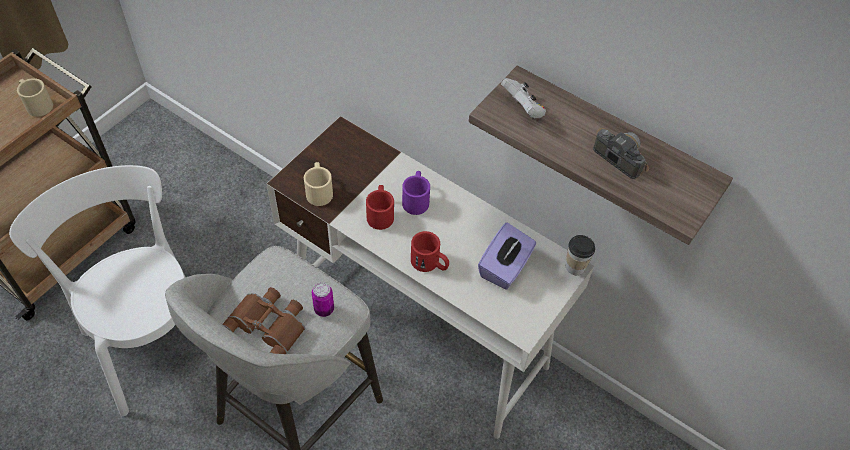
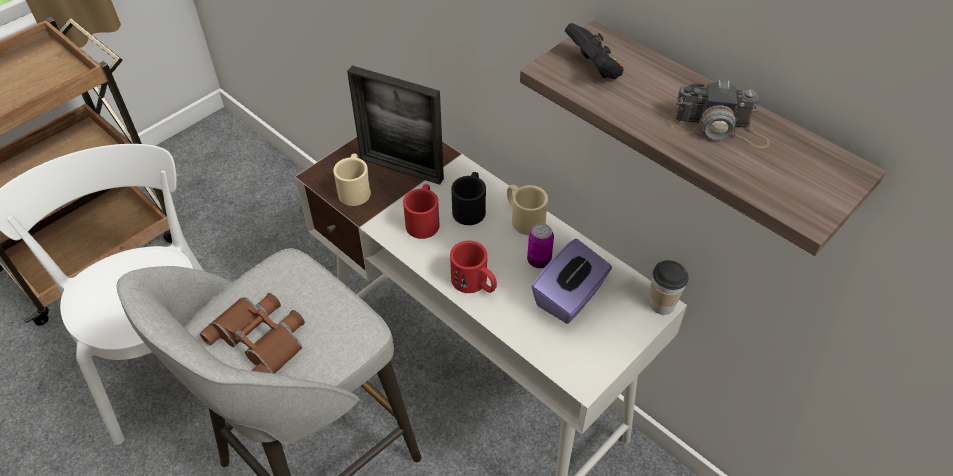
camera: 10 degrees right, 5 degrees down
(36, 104) = (59, 74): beige mug -> beige mug (523, 217)
(324, 309) = (332, 327): can -> can (539, 261)
(354, 169) = (401, 169): none -> picture frame
(416, 199) = (470, 207): purple mug -> black mug
(523, 109) = (593, 68): white game controller -> black game controller
(618, 153) = (719, 128): camera -> camera turned 135 degrees clockwise

